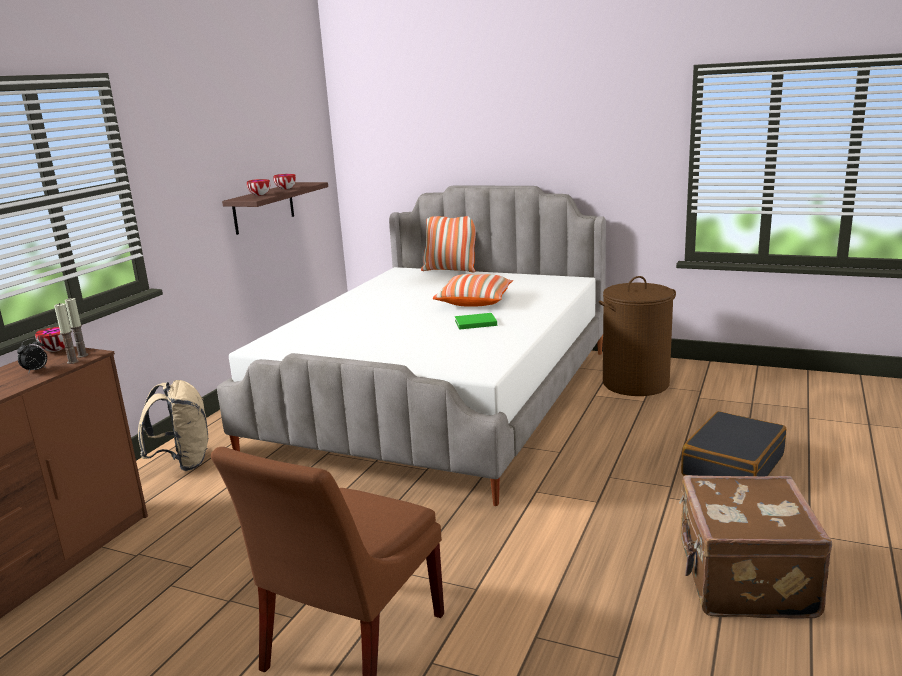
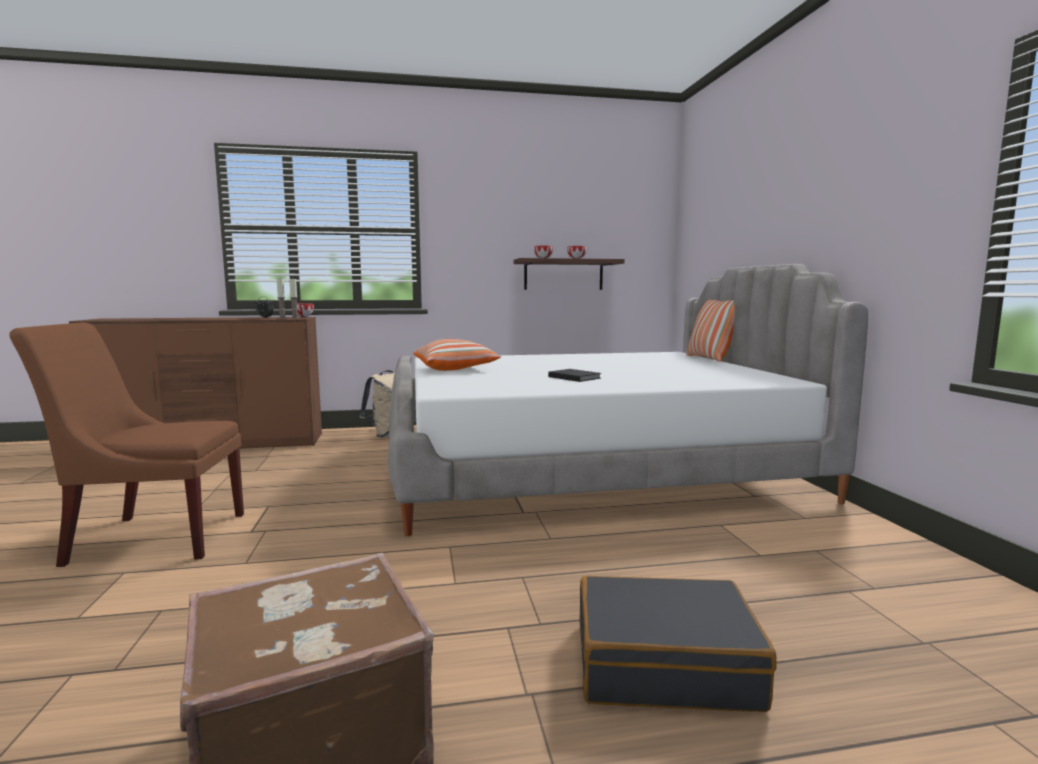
camera: 55 degrees right, 10 degrees down
(474, 301) = (635, 371): pillow -> pillow (456, 369)
(474, 323) = (574, 377): green book -> black book
(635, 383) = (802, 539): brown laundry basket -> none

